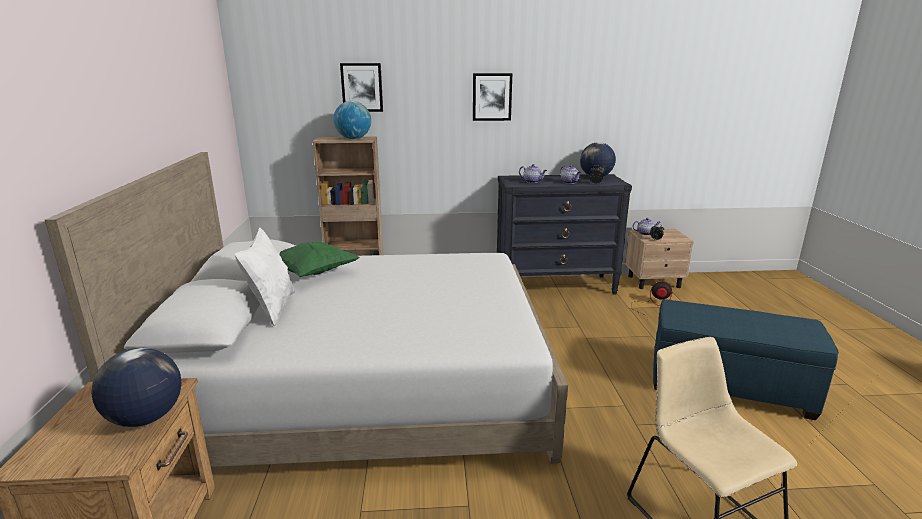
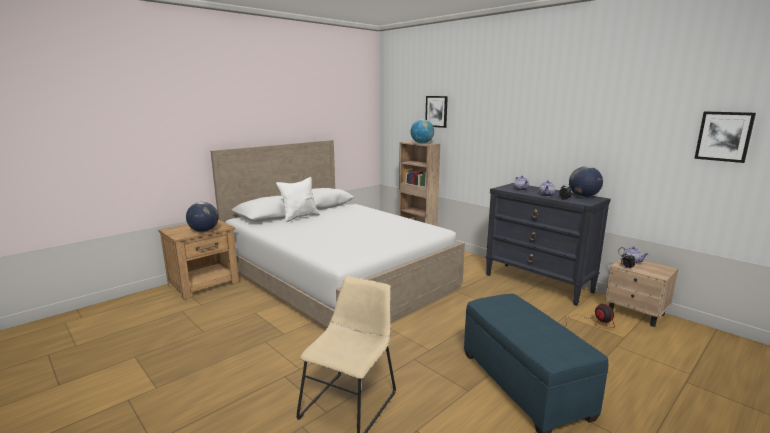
camera: 50 degrees right, 5 degrees down
(313, 272) = (345, 211): green pillow -> none
(492, 97) = (512, 122): picture -> picture (724, 136)

